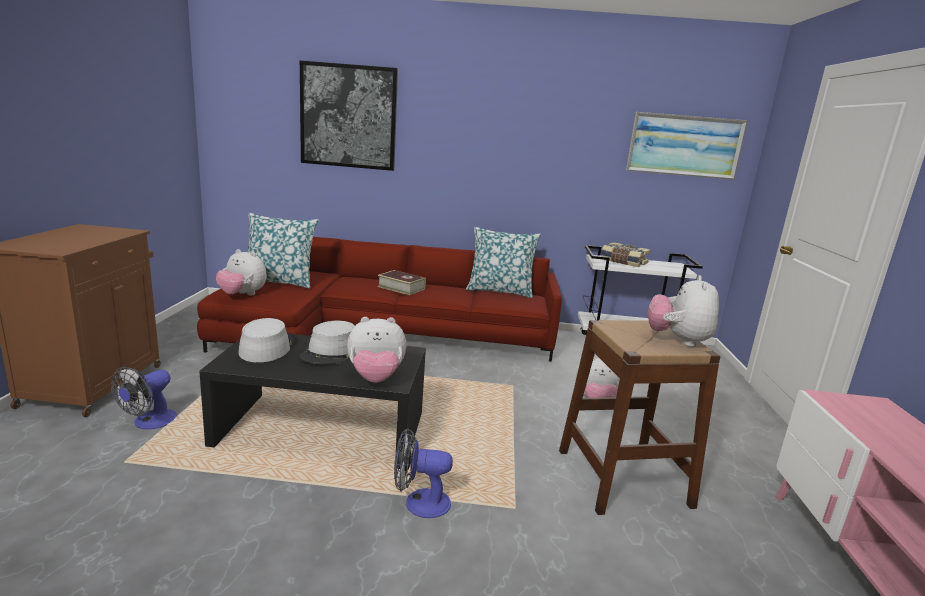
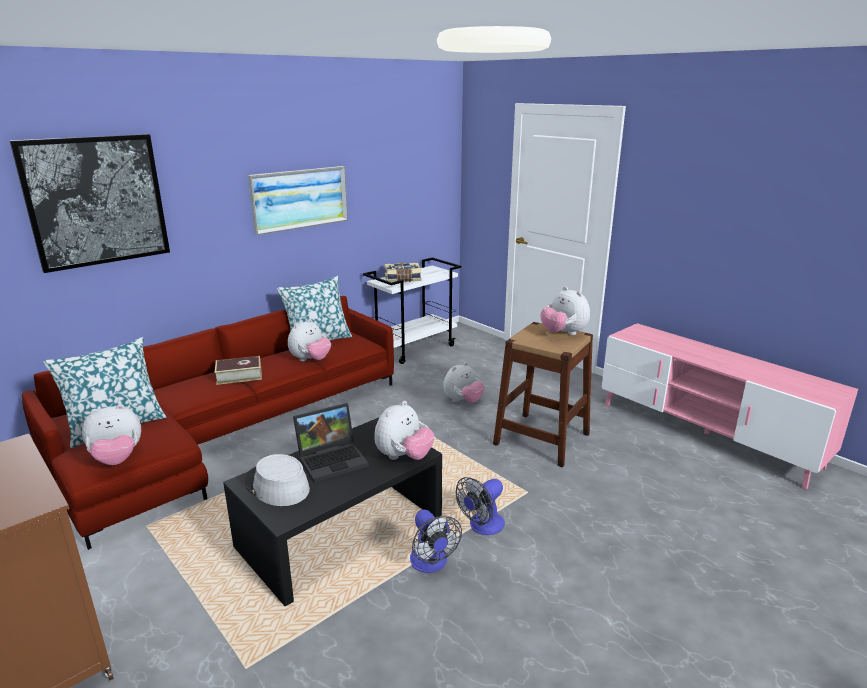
camera: 45 degrees left, 5 degrees up
(149, 422) = (190, 632): fan -> fan (431, 564)
(330, 353) = (333, 459): grey hat -> laptop
(469, 299) = (310, 360): none -> plush toy
(684, 145) = (415, 168): picture -> picture (300, 199)

